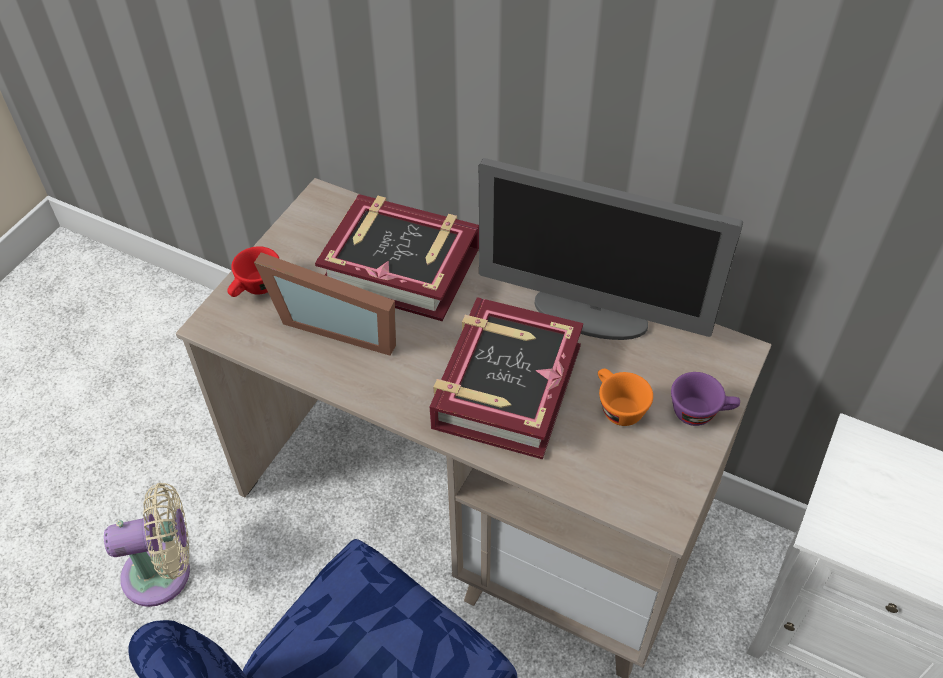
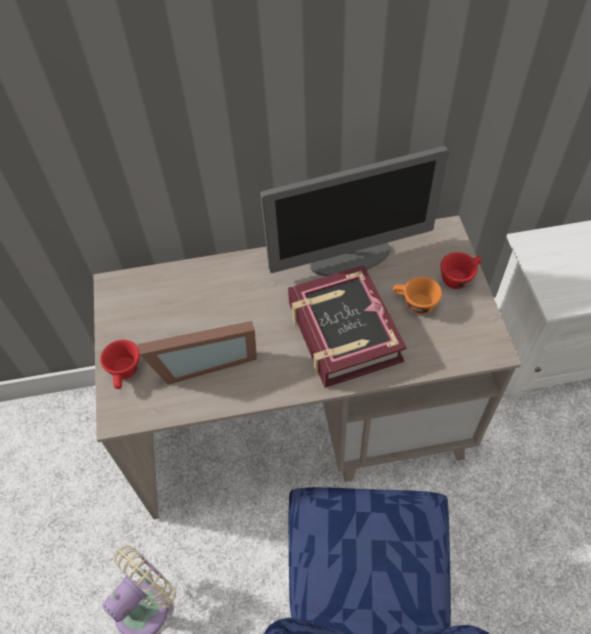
camera: 35 degrees left, 5 degrees up
(401, 266) = (209, 298): book -> none
(700, 412) = (459, 277): purple cup -> red cup

